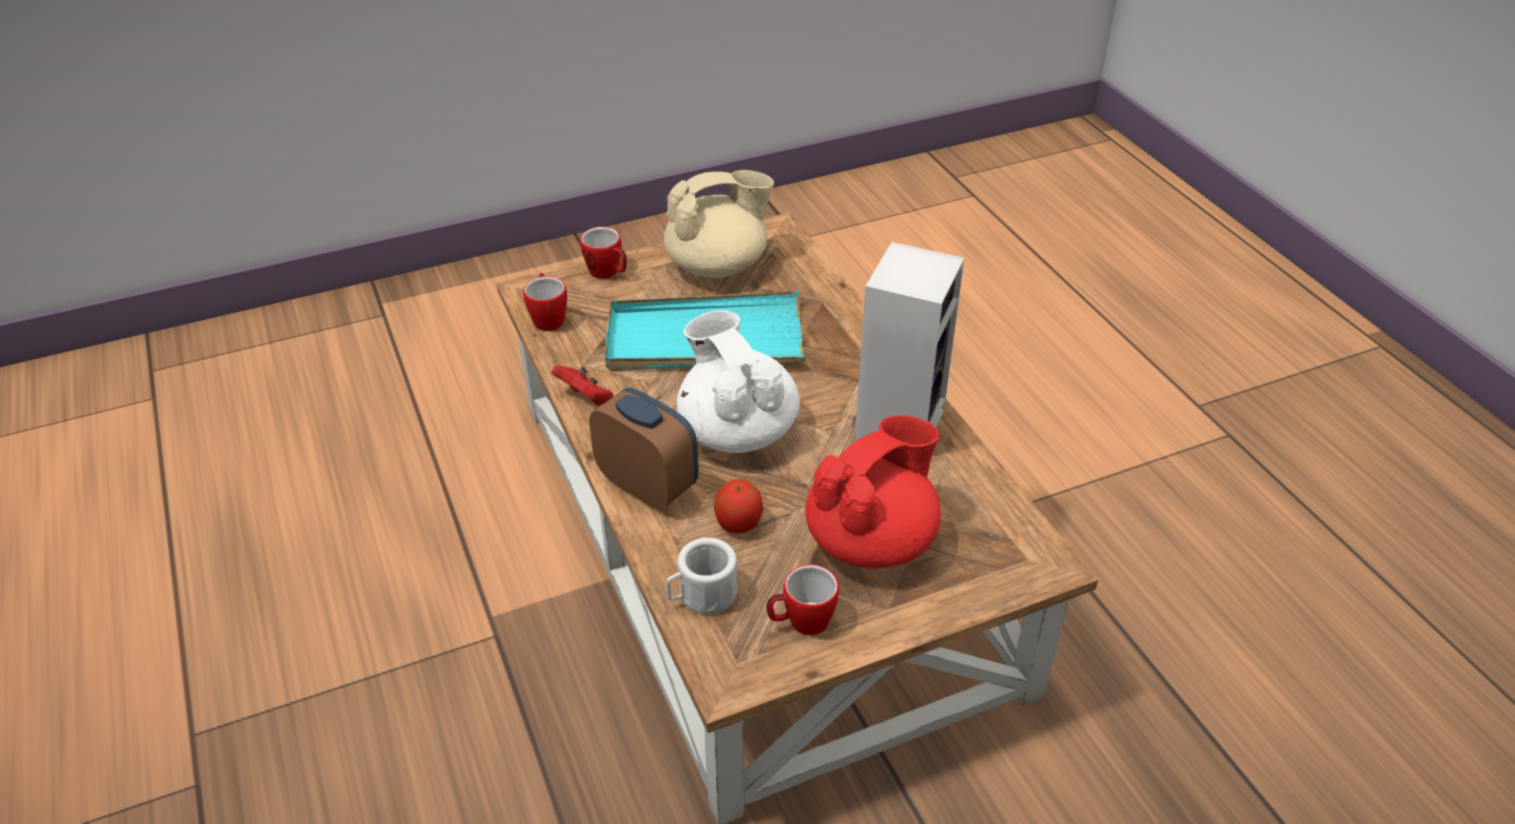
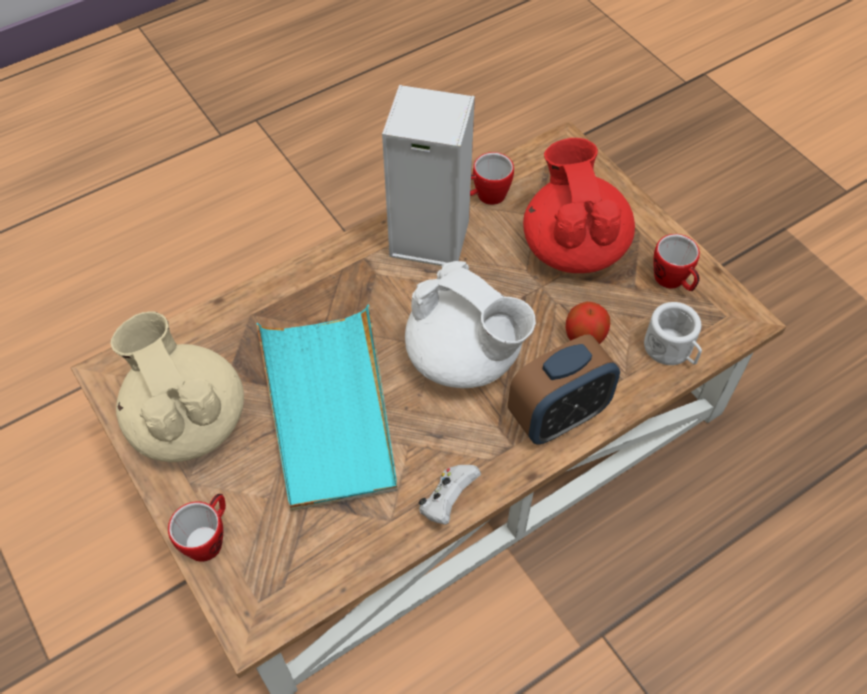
camera: 100 degrees left, 15 degrees up
(548, 318) = (308, 583): mug -> mug (485, 196)
(586, 399) = (447, 501): red game controller -> white game controller
(647, 485) = (558, 416): alarm clock -> alarm clock turned 150 degrees counterclockwise
(737, 430) = (465, 357): white teapot -> white teapot turned 105 degrees counterclockwise
(872, 540) = (573, 246): red teapot -> red teapot turned 45 degrees clockwise

